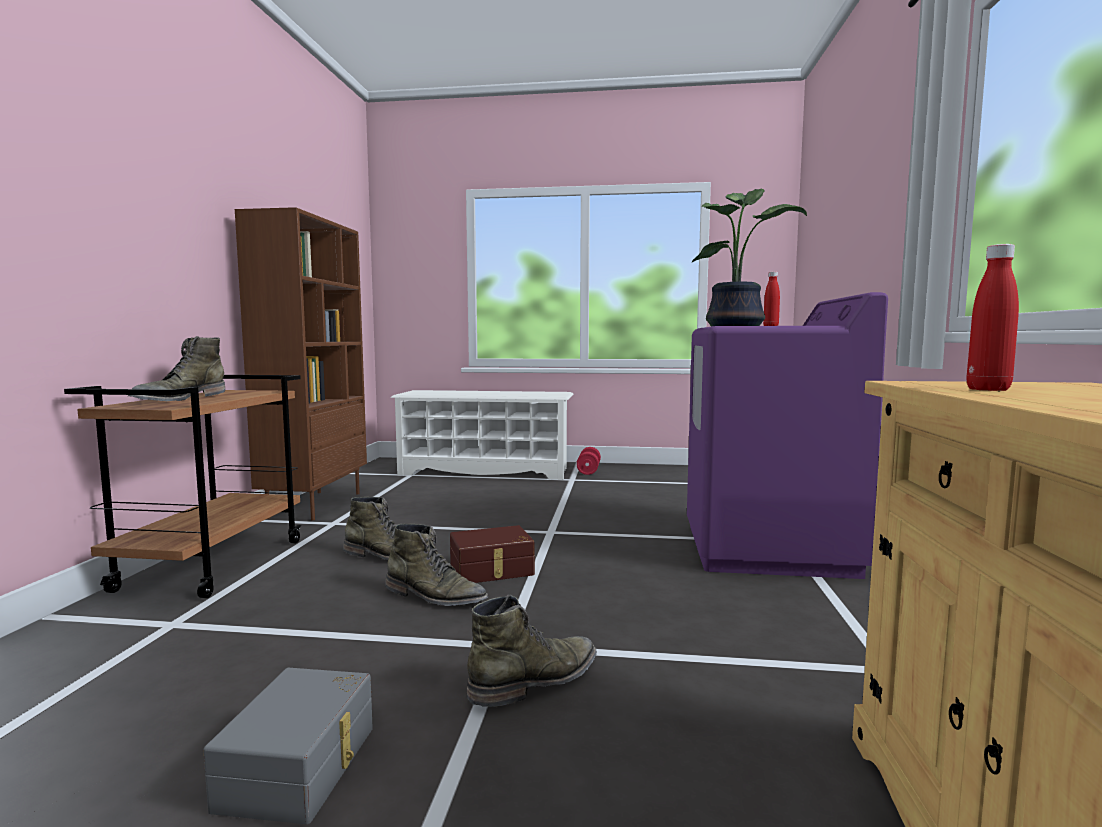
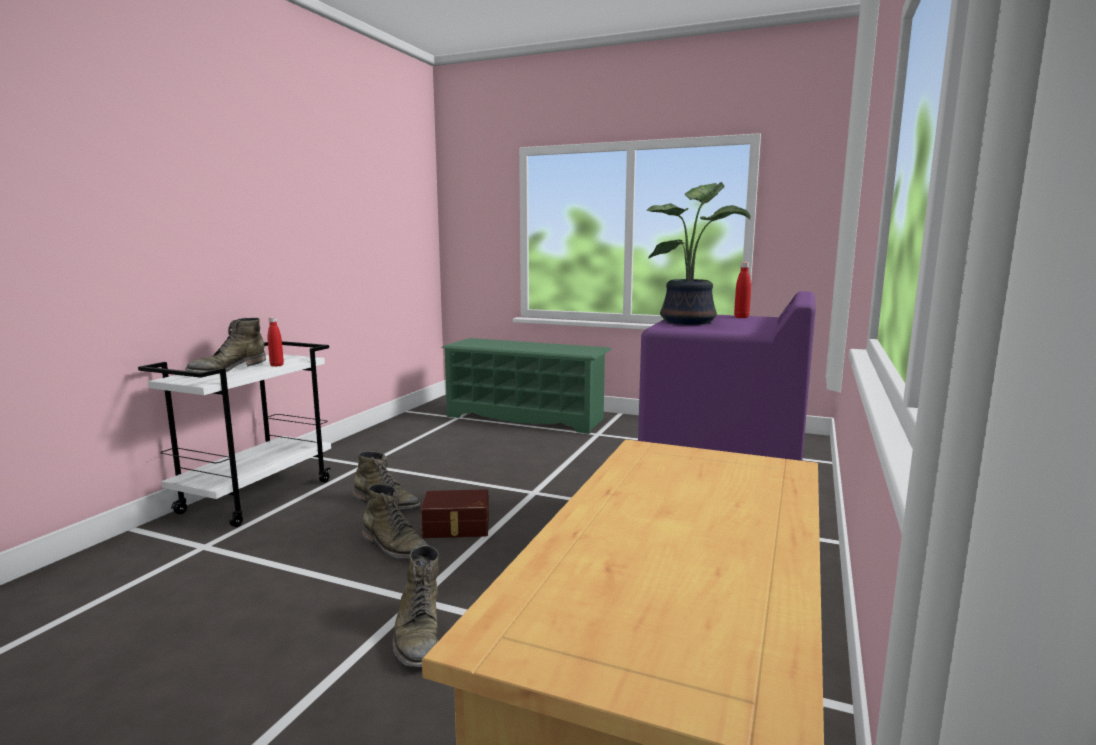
camera: 15 degrees right, 5 degrees up
(213, 564) = (257, 496): brown cart -> white cart
(302, 766) = (222, 672): grey storage box -> none
(315, 505) = (362, 444): brown bookcase -> none
(486, 471) = (526, 418): white shoe rack -> green shoe rack
(536, 680) = (418, 634): green boot -> green boot turned 105 degrees clockwise
(588, 470) = (621, 424): red dumbbell -> none
(988, 389) = (647, 478): red bottle -> red bottle (277, 365)

